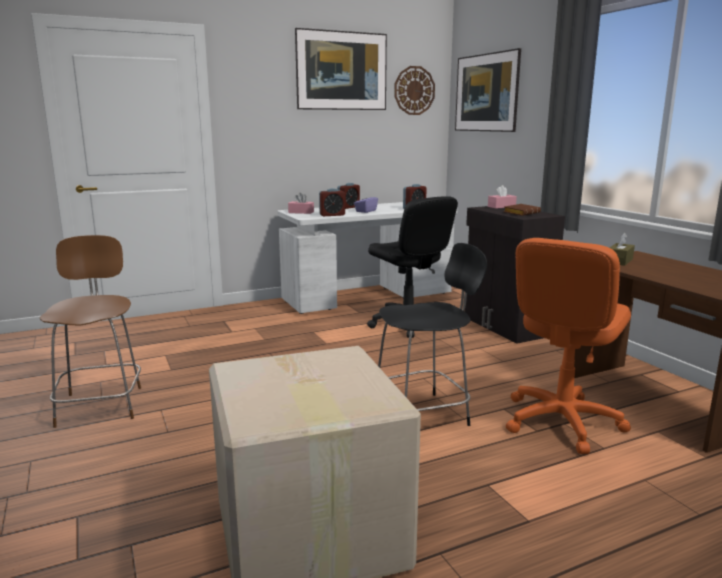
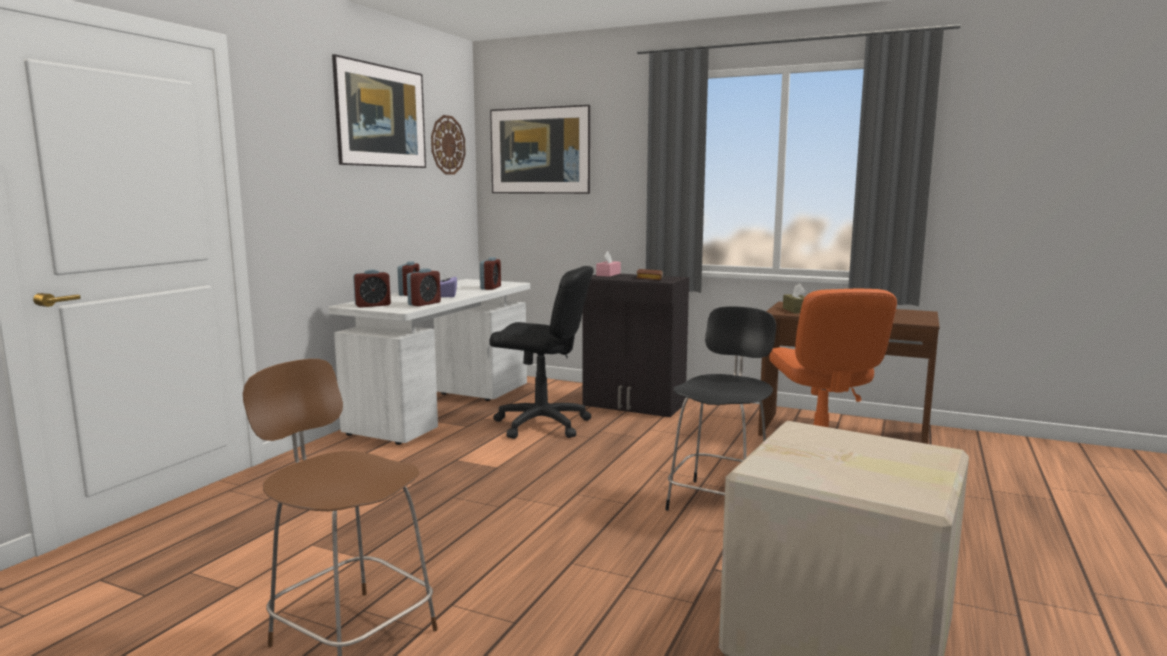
camera: 40 degrees left, 5 degrees down
(301, 212) = (373, 305): pink tissue box -> alarm clock

